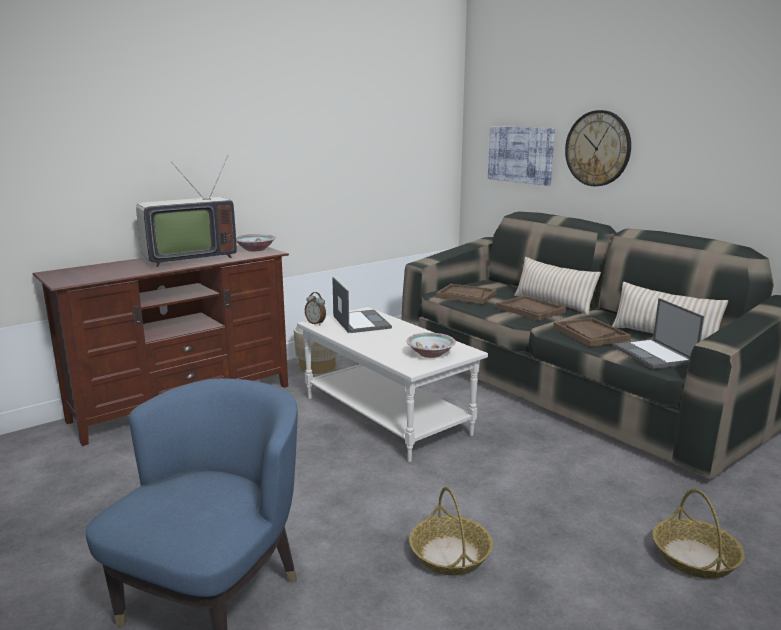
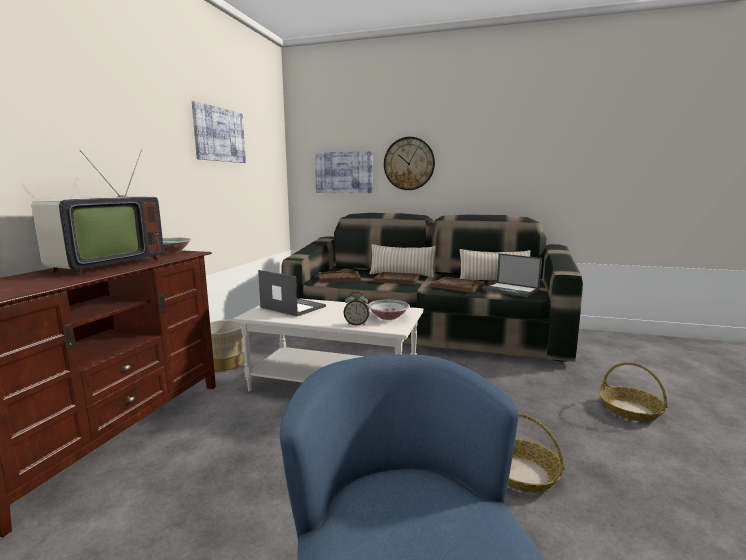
camera: 35 degrees left, 5 degrees down
(316, 323) = (253, 315): alarm clock -> alarm clock (356, 324)
(350, 118) = (219, 135): none -> picture

